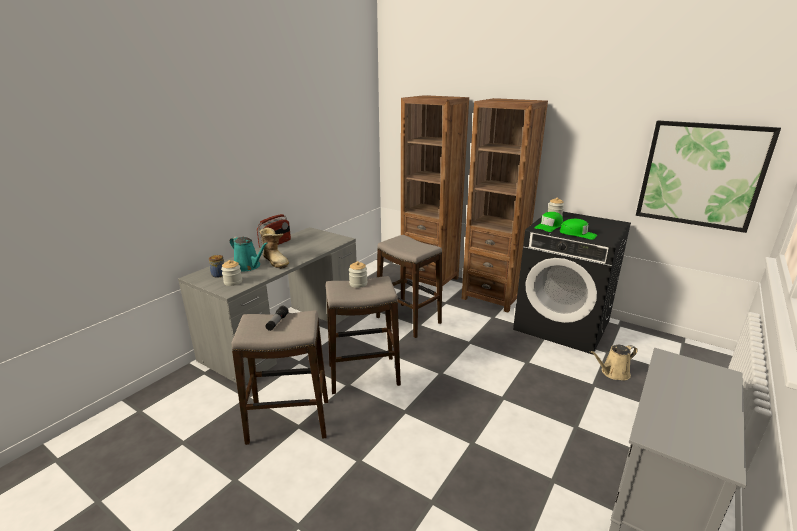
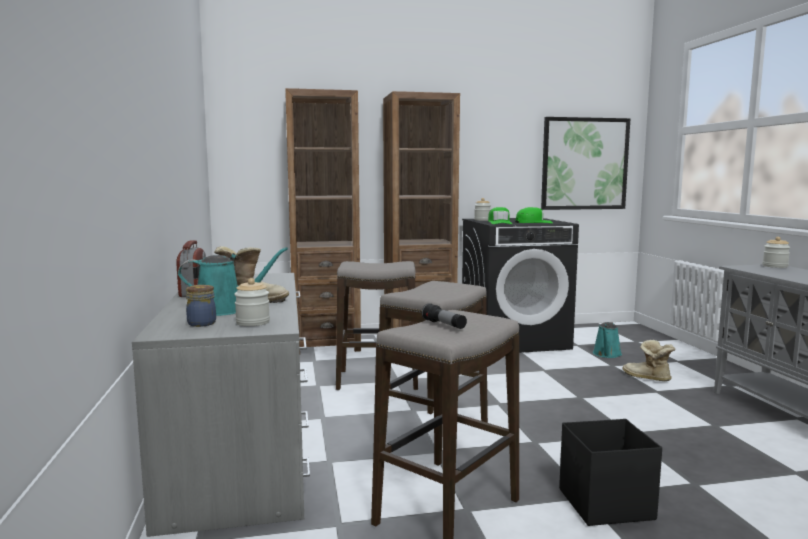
camera: 45 degrees left, 15 degrees down
(357, 471) = (604, 504): none -> black storage box
(358, 284) = (423, 289): jar -> jar (775, 266)
(596, 412) = (647, 378): none -> boot
(613, 373) = (606, 354): beige watering can -> turquoise watering can

